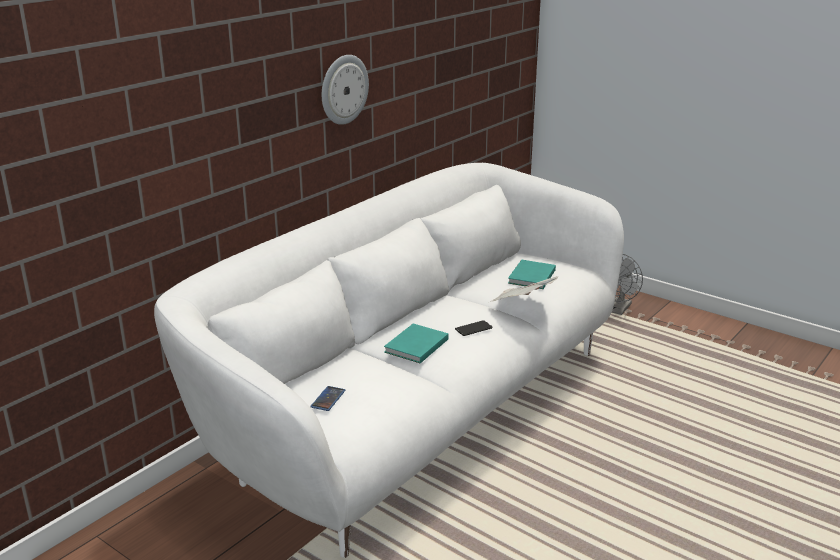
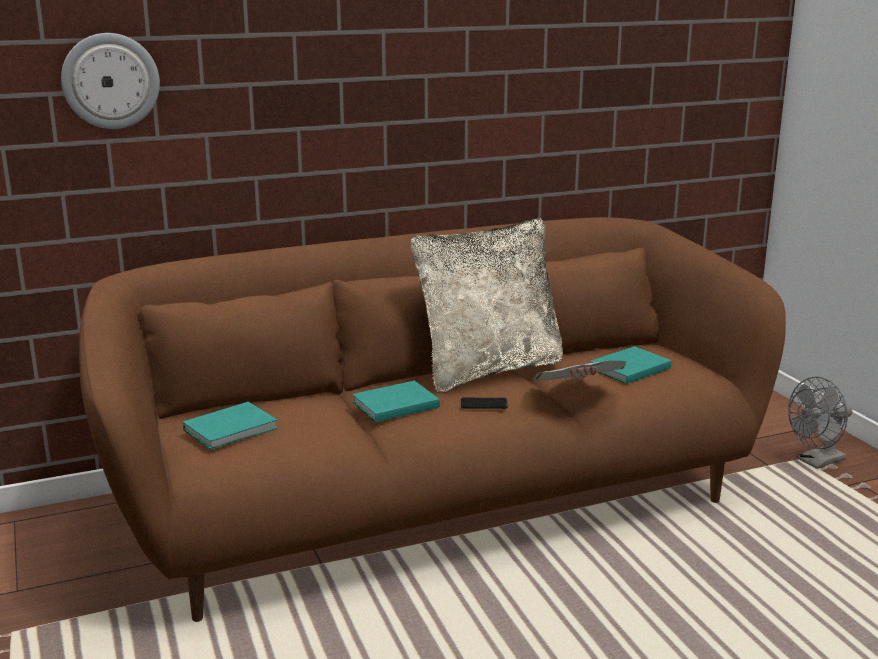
camera: 30 degrees right, 5 degrees down
(328, 399) = (233, 429): phone -> turquoise book
(343, 89) = (415, 89): wall clock -> wall clock (110, 81)
(420, 410) = (439, 503): white sofa -> brown sofa
(447, 302) = (491, 371): none -> beige pillow

